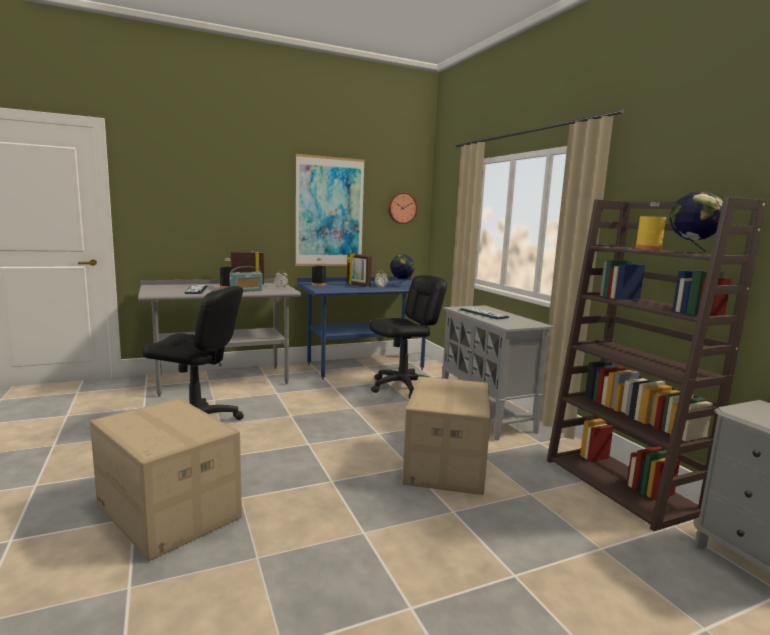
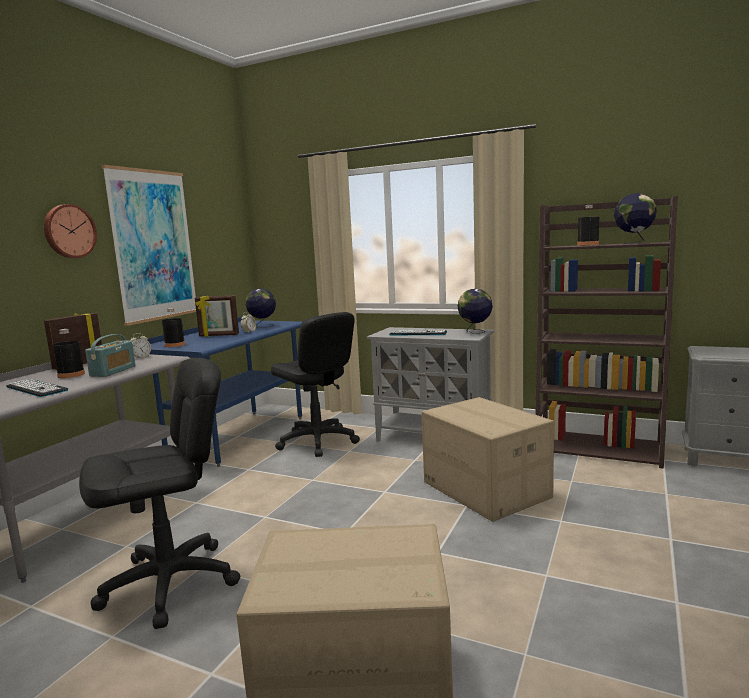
camera: 40 degrees left, 0 degrees up
(402, 208) = (225, 233): wall clock -> wall clock (69, 231)
(403, 387) = (317, 441): black office chair -> black office chair turned 120 degrees clockwise
(529, 323) = (475, 332): none -> globe
(648, 249) = (588, 245): yellow bottle -> black bottle

